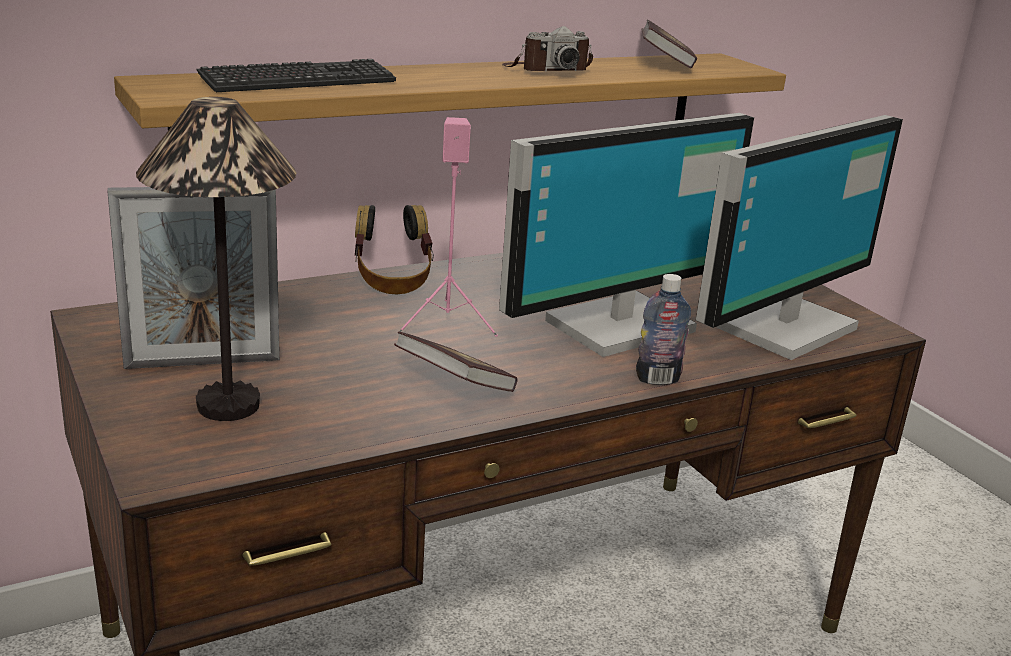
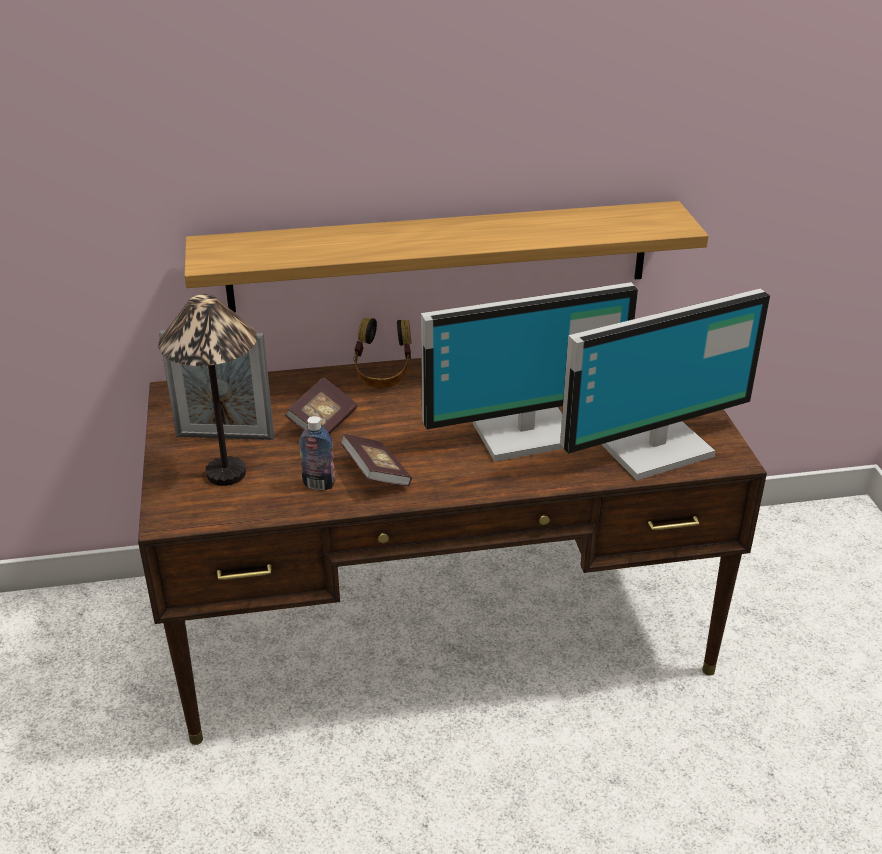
camera: 20 degrees right, 10 degrees up
(298, 81) = (304, 244): keyboard -> none
(448, 322) = (402, 418): pink speaker -> none
(547, 70) = (501, 229): camera -> none
(657, 379) = (521, 486): bottle -> bottle (319, 484)
(665, 64) = (610, 219): book -> book (323, 423)

